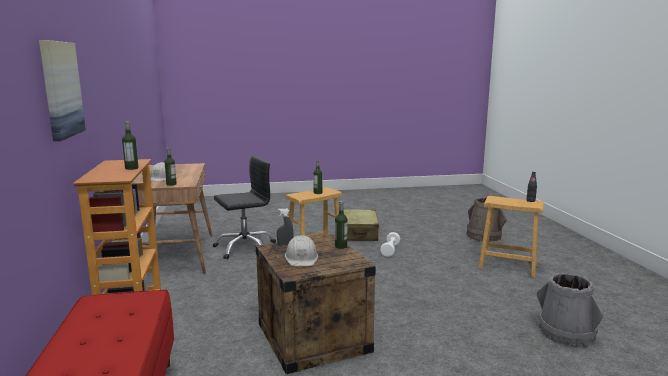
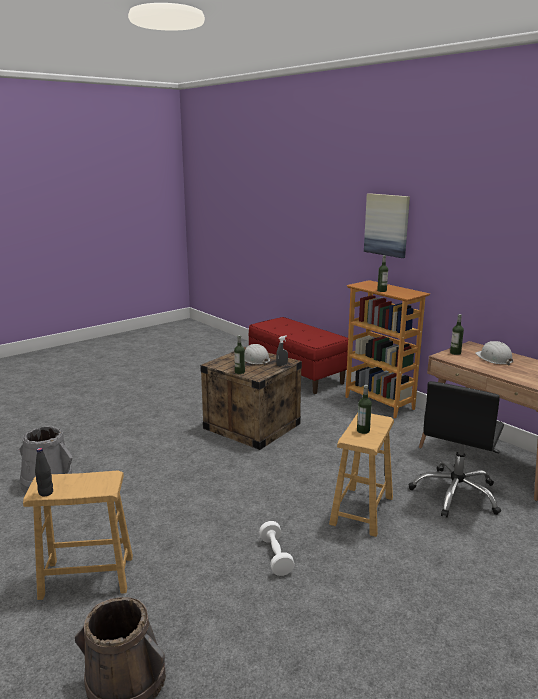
camera: 150 degrees right, 5 degrees up
(358, 233) = (367, 591): beige suitcase -> none

